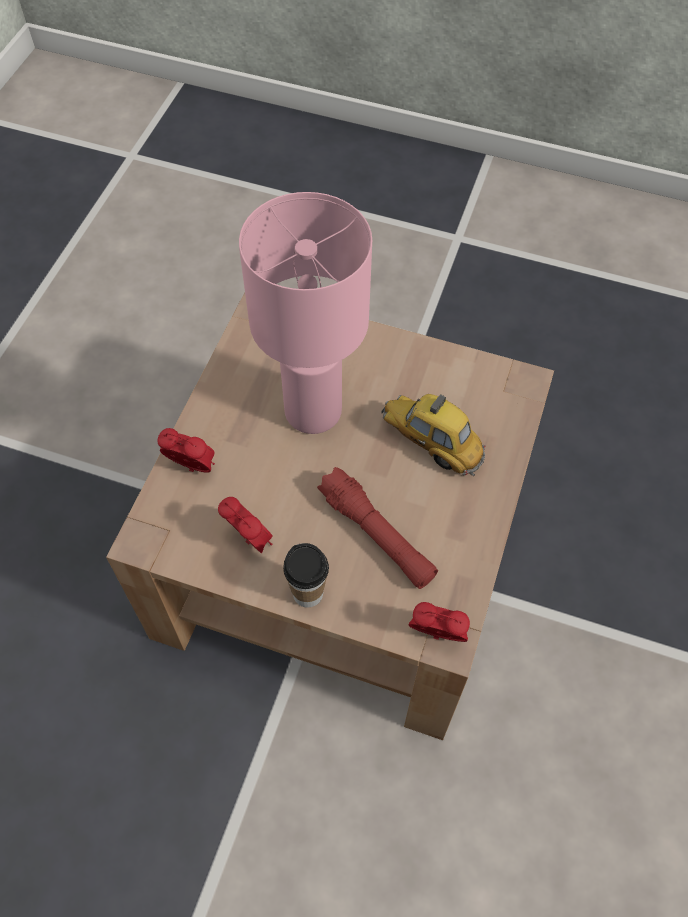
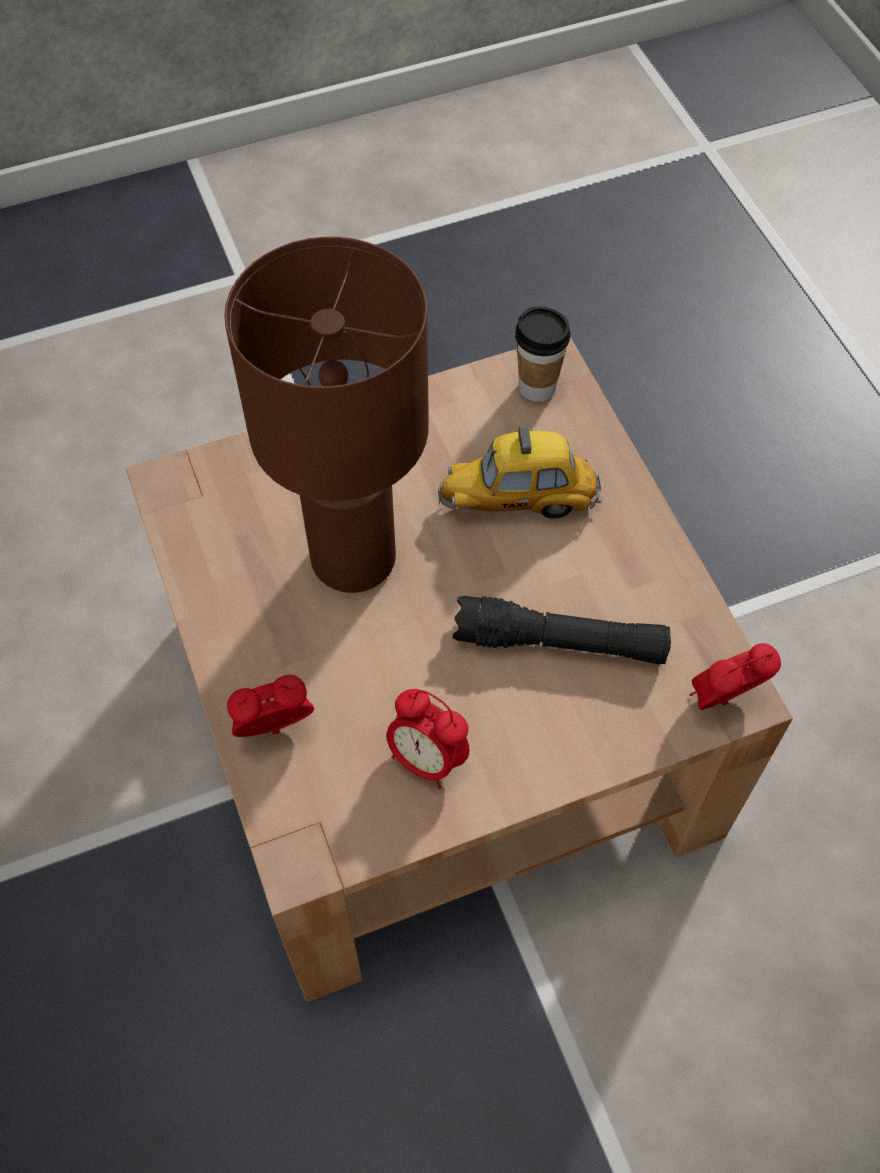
camera: 40 degrees left, 0 degrees up
(249, 541) = (427, 759): alarm clock -> alarm clock turned 150 degrees counterclockwise
(308, 593) = (549, 764): cup -> cup (537, 387)
(311, 411) = (351, 559): pink table lamp -> brown table lamp
(377, 535) = (560, 643): red flashlight -> black flashlight

